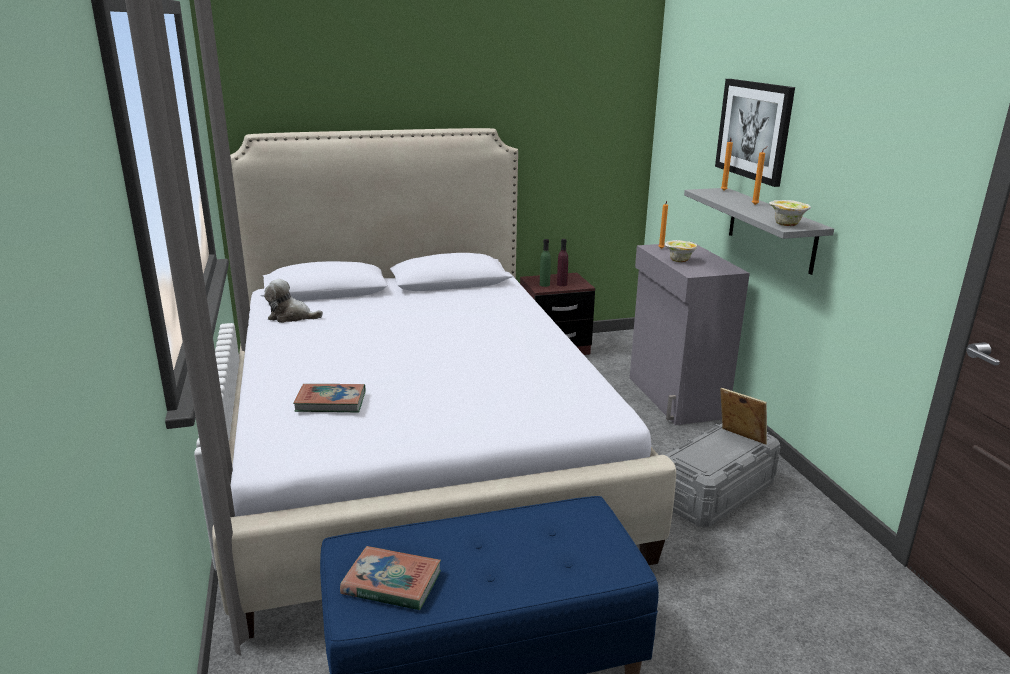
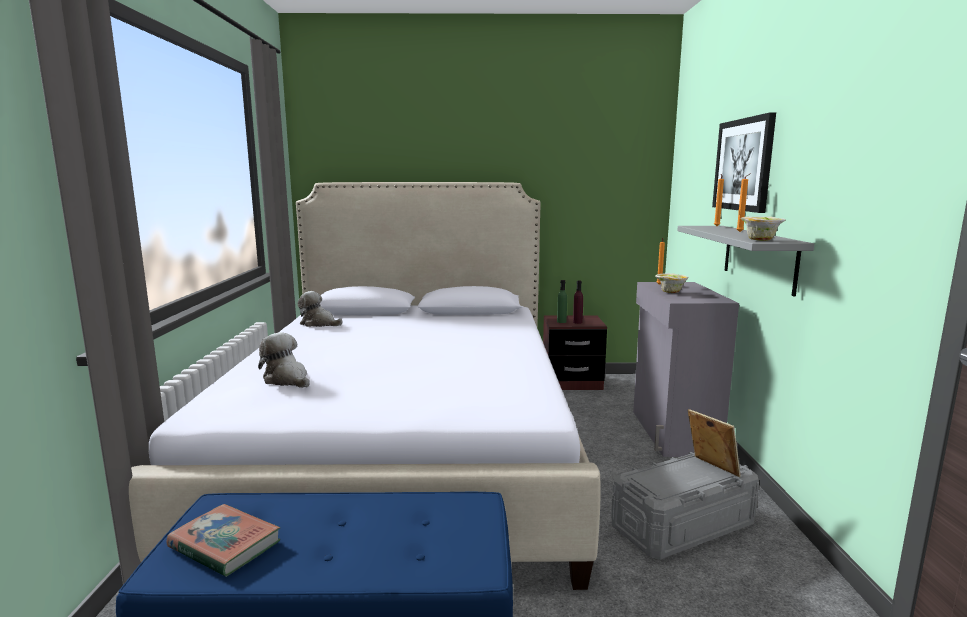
camera: 15 degrees right, 10 degrees down
(331, 402) = (287, 380): book -> plush toy

